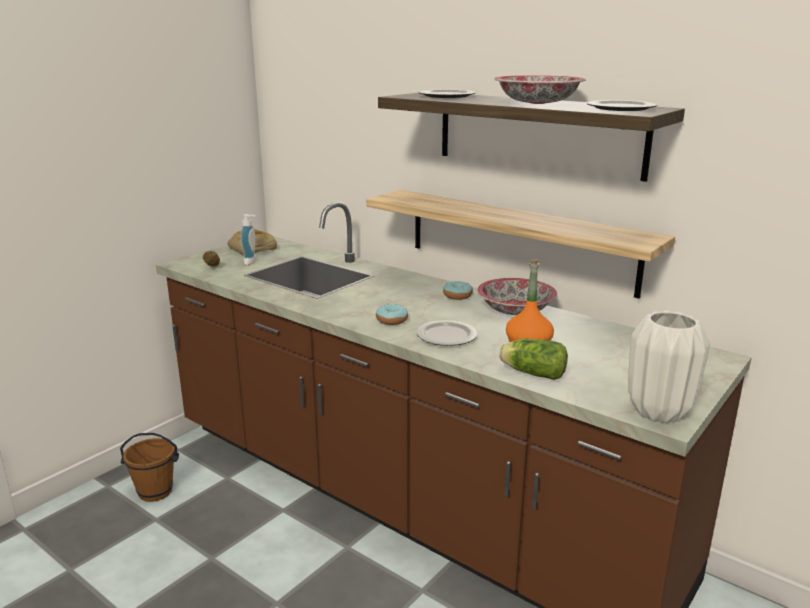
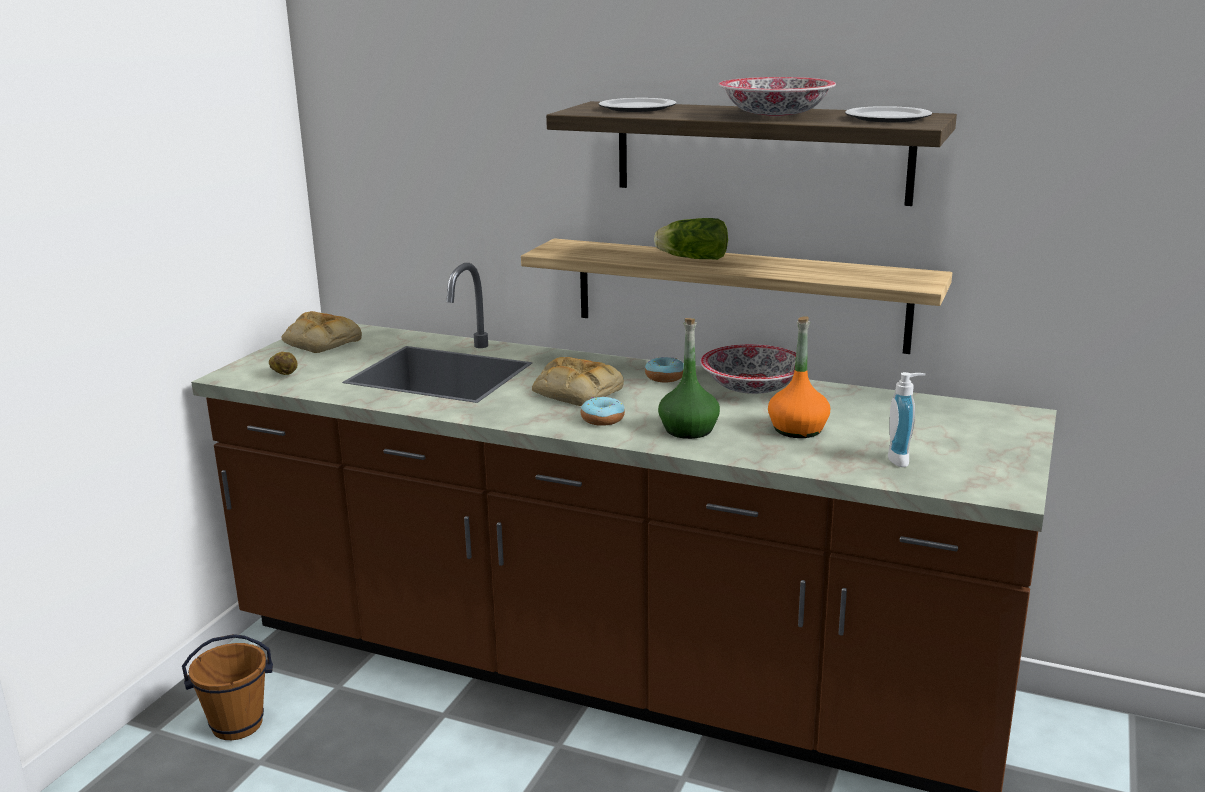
camera: 15 degrees left, 0 degrees up
(252, 262) = (339, 362): soap dispenser -> soap dispenser (902, 459)
(388, 298) = (575, 391): none -> bread
(447, 335) = (688, 430): plate -> green bottle
(531, 373) = (824, 462): lettuce -> lettuce (690, 258)
(659, 411) = (994, 485): white vase -> none

